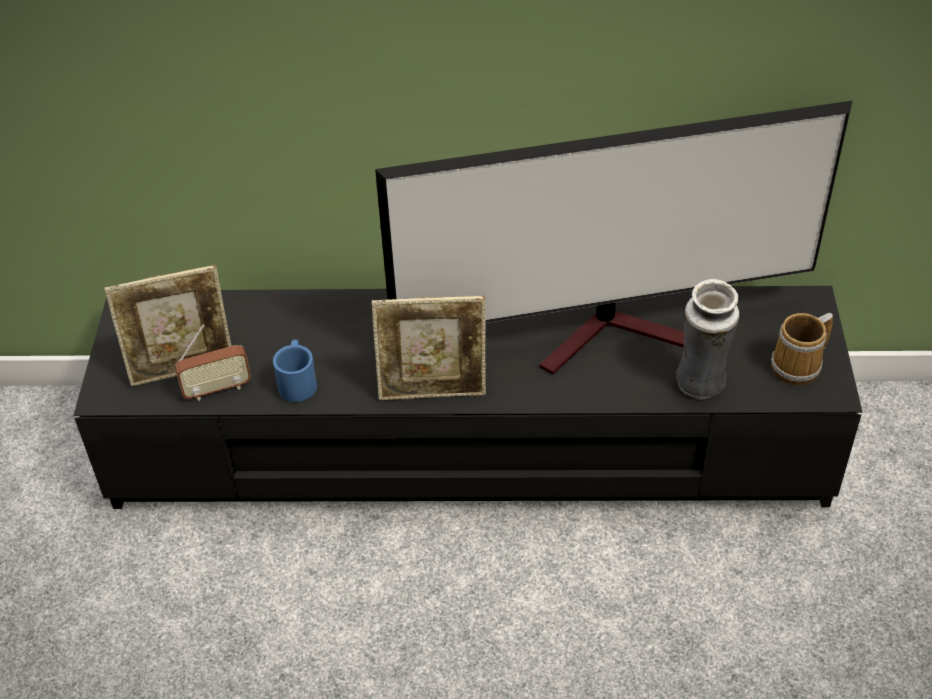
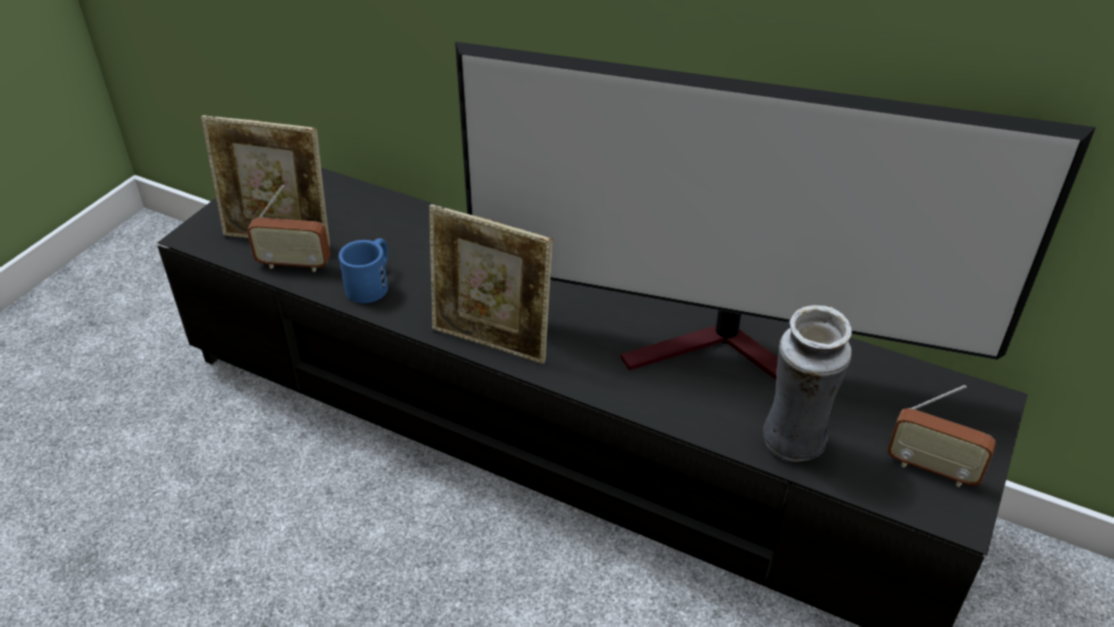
camera: 25 degrees right, 5 degrees down
(799, 366) = (932, 469): mug -> radio

